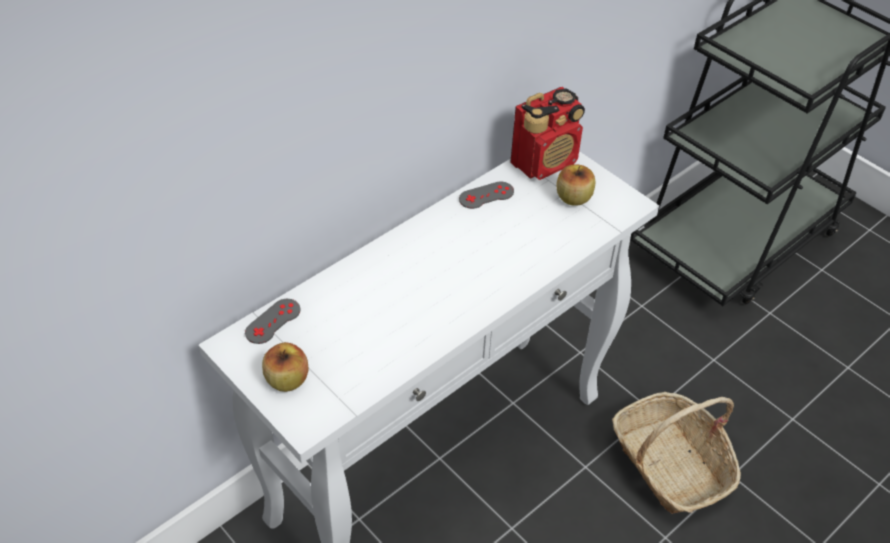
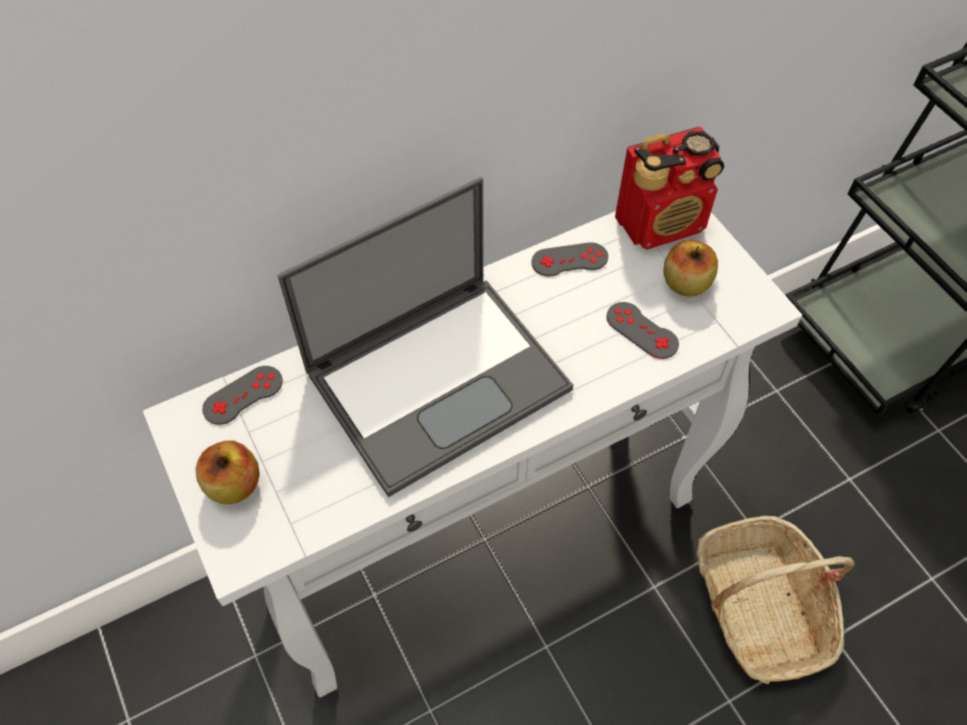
camera: 15 degrees right, 10 degrees up
(416, 286) = (440, 378): none -> laptop
(552, 232) = (642, 330): none -> grey game controller

